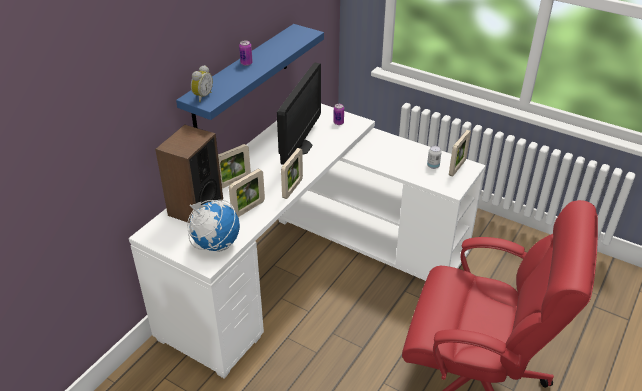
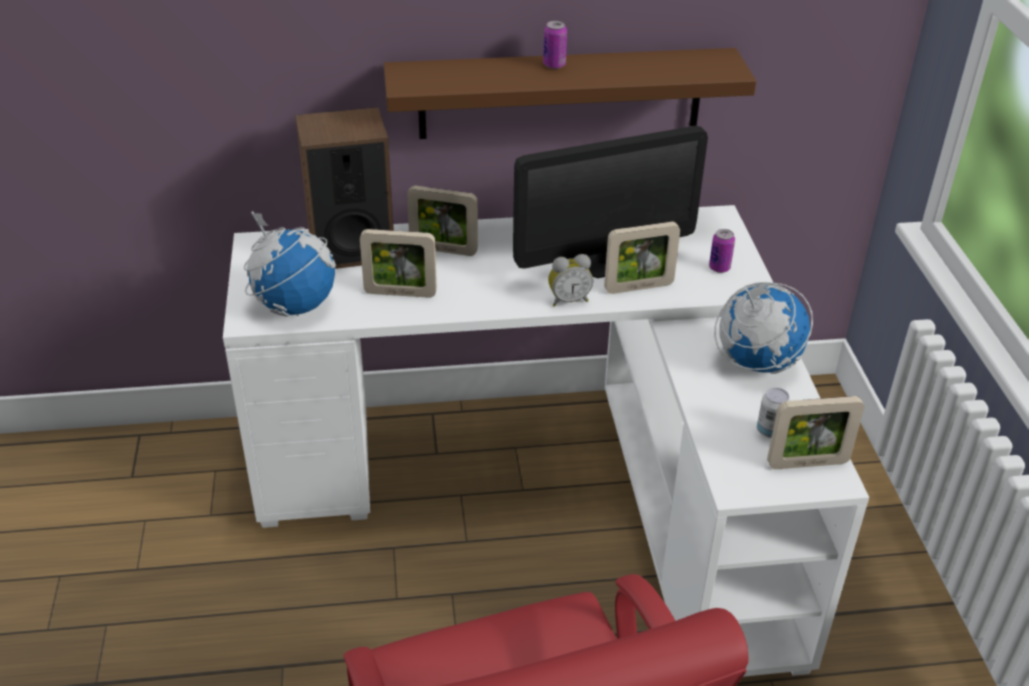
camera: 50 degrees right, 0 degrees up
(202, 96) = (416, 74): alarm clock -> alarm clock (568, 300)
(241, 78) = (561, 93): blue shelf -> brown shelf
(292, 188) = (494, 308): picture frame -> picture frame (638, 287)
(394, 148) = (756, 363): none -> globe

